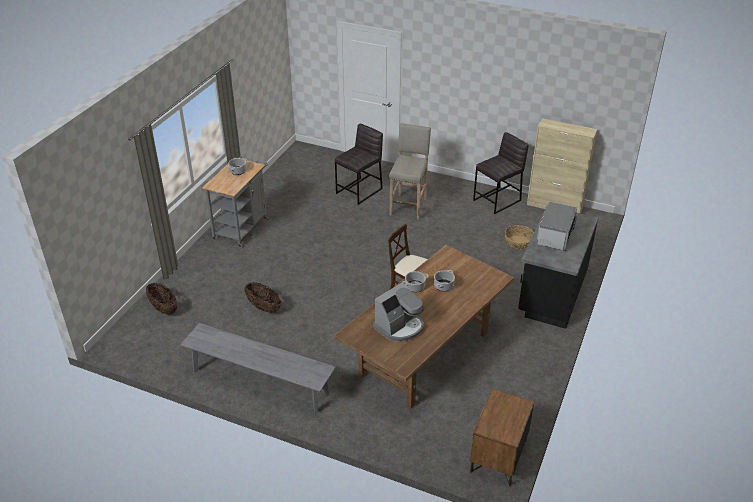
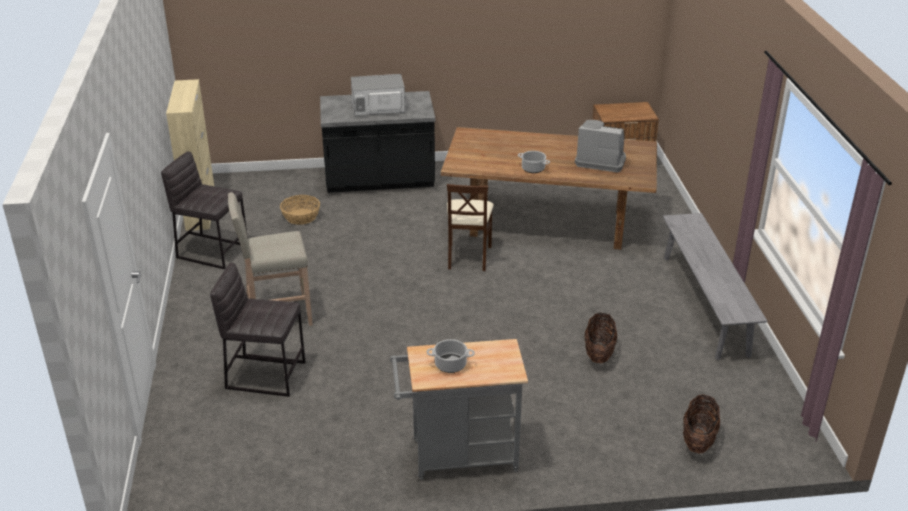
camera: 120 degrees left, 5 degrees down
(443, 286) = (513, 155): cooking pot -> none

